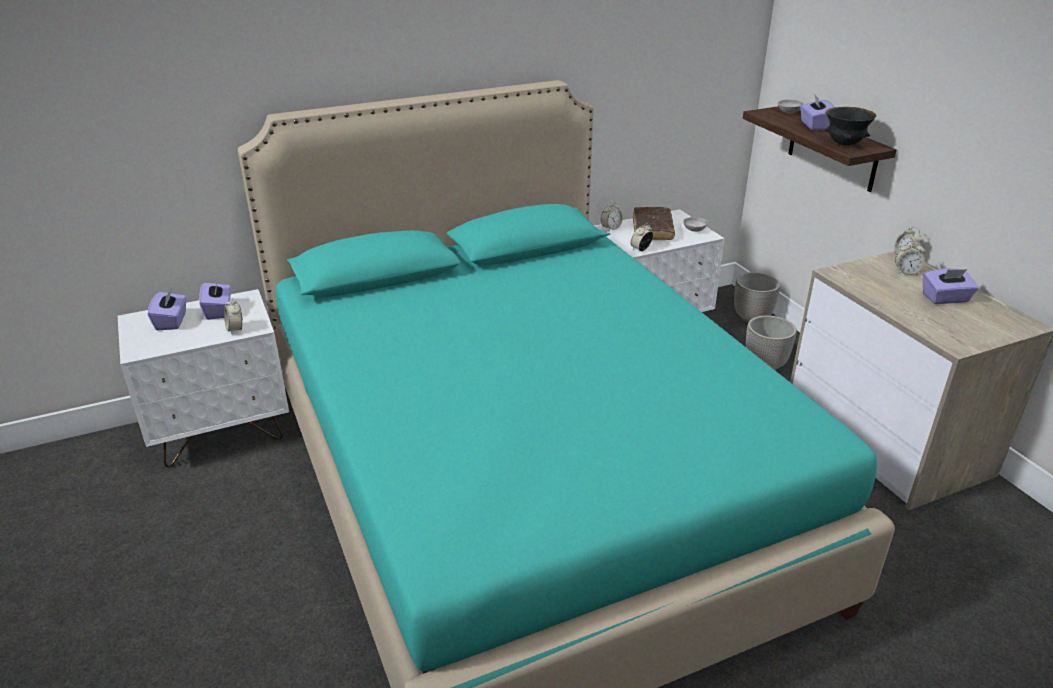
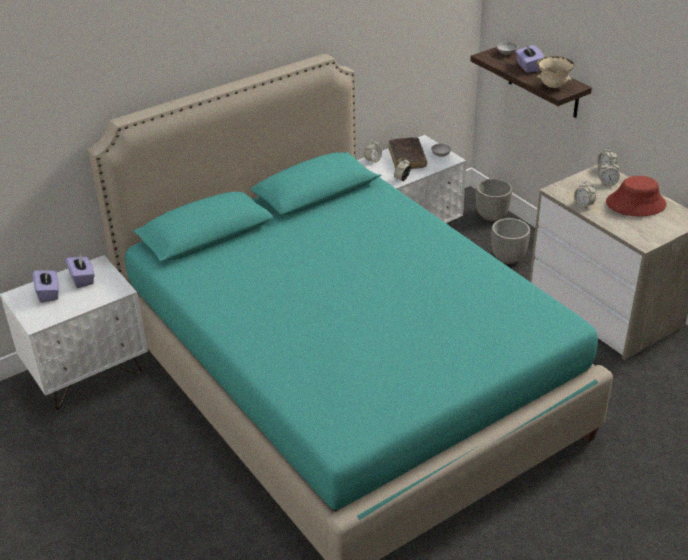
camera: 10 degrees left, 5 degrees up
(235, 329) = (105, 293): alarm clock -> alarm clock (583, 205)
(844, 144) = (553, 86): black bowl -> beige bowl
(945, 298) = (635, 204): purple tissue box -> red hat

